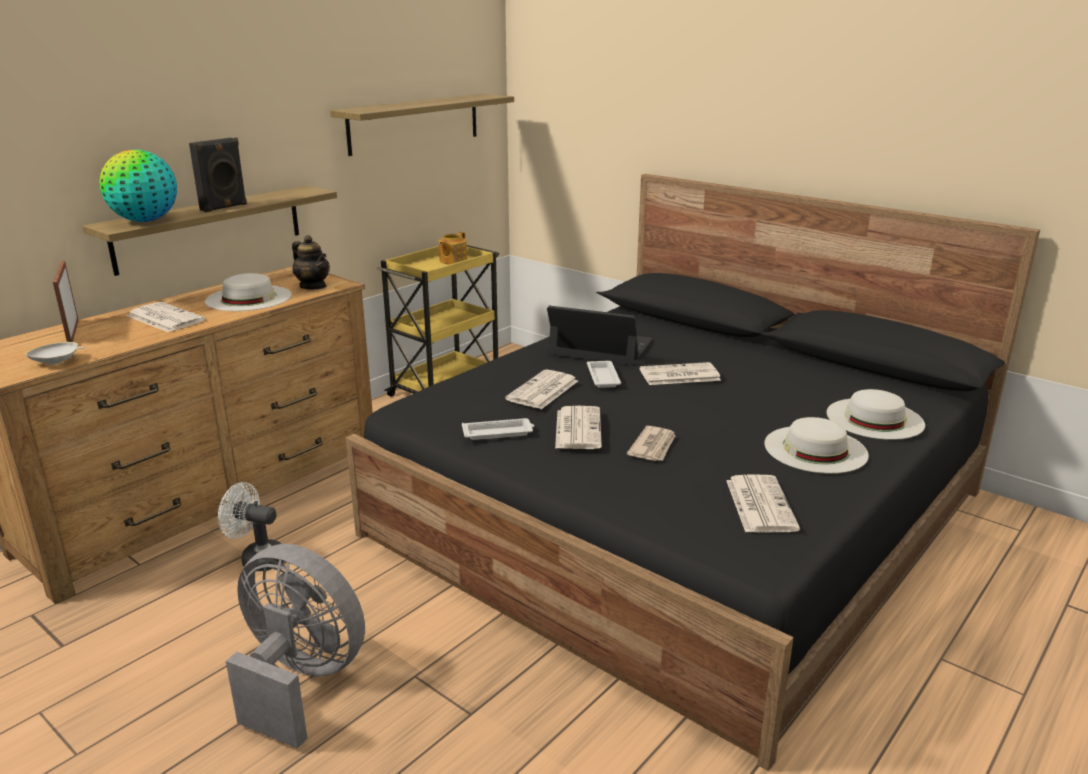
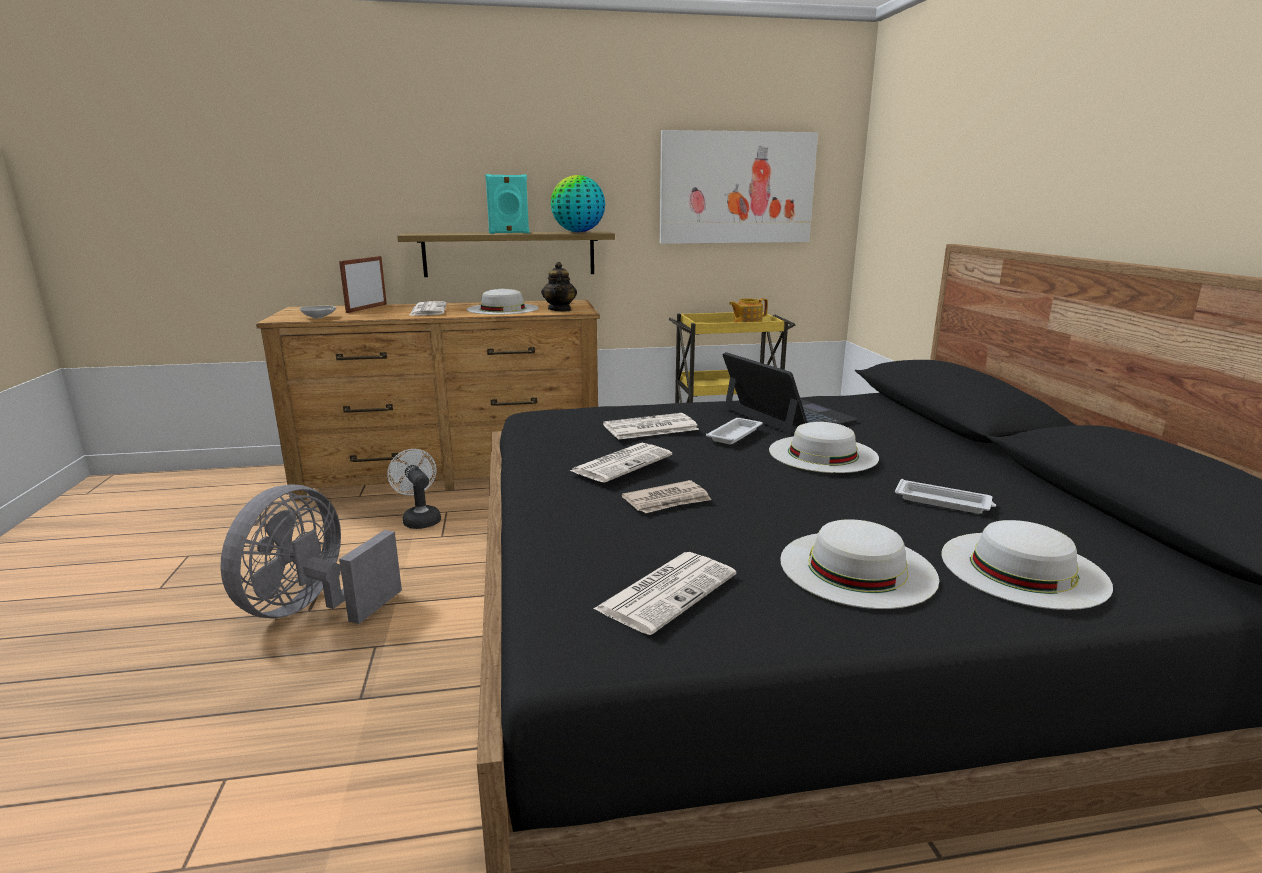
camera: 40 degrees right, 5 degrees down
(145, 221) = (440, 233): globe -> globe (578, 232)
(224, 207) = (509, 233): black speaker -> turquoise speaker
(300, 681) = (313, 609): grey fan -> grey fan turned 135 degrees counterclockwise
(414, 123) = (736, 188): shelf -> picture
(498, 433) = (554, 447): white tray -> white tray (944, 502)
(678, 375) = (822, 453): newspaper -> white hat

